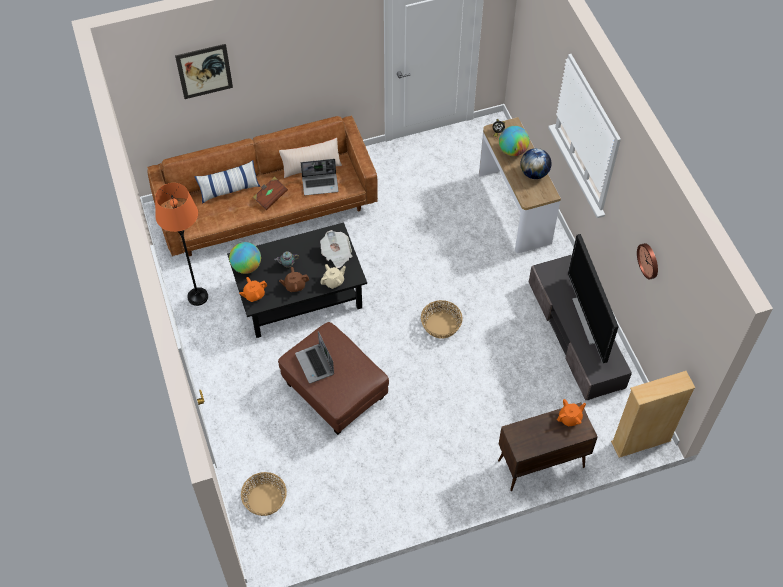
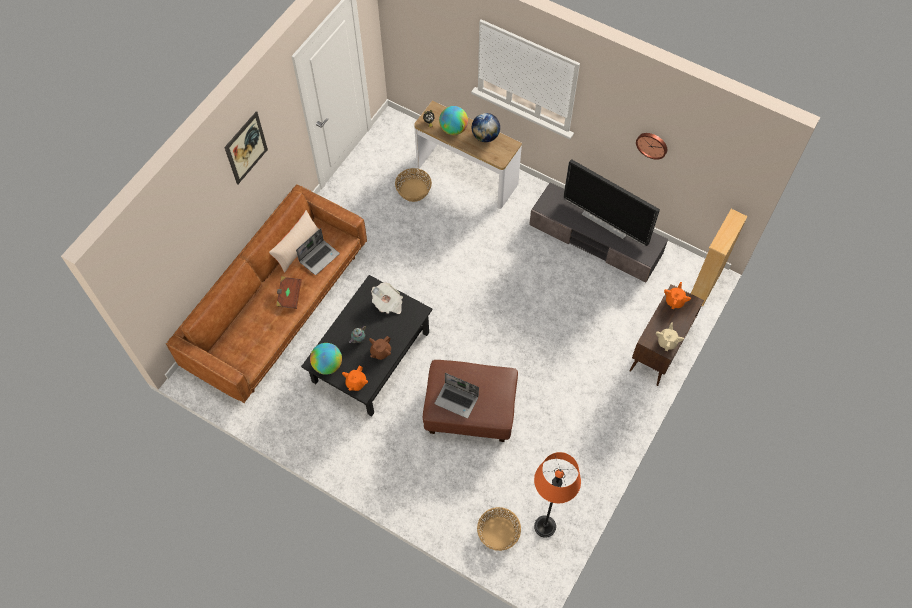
camera: 40 degrees left, 5 degrees up
(197, 297) = (292, 420): orange floor lamp -> orange floor lamp (545, 526)
(204, 71) = (184, 224): picture -> picture (246, 148)
(229, 190) = (248, 314): pillow -> none
(333, 281) = (407, 326): beige teapot -> beige teapot (667, 342)
(441, 325) = (498, 303): basket -> basket (414, 190)

